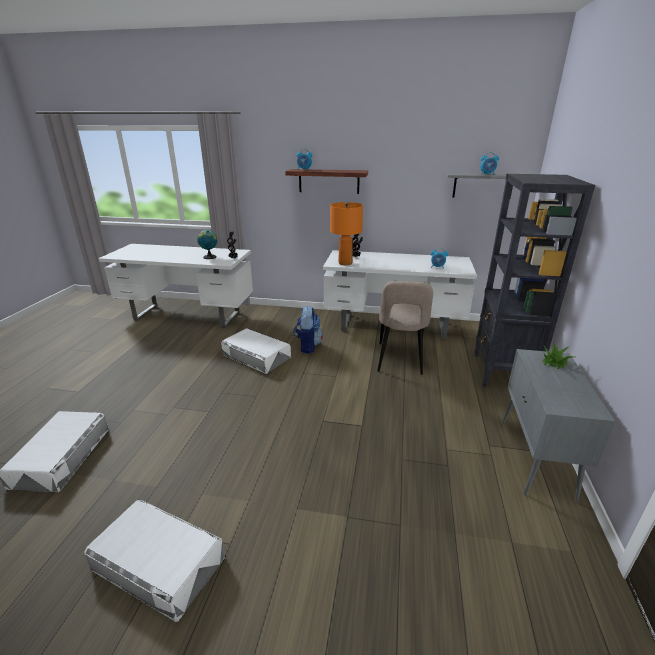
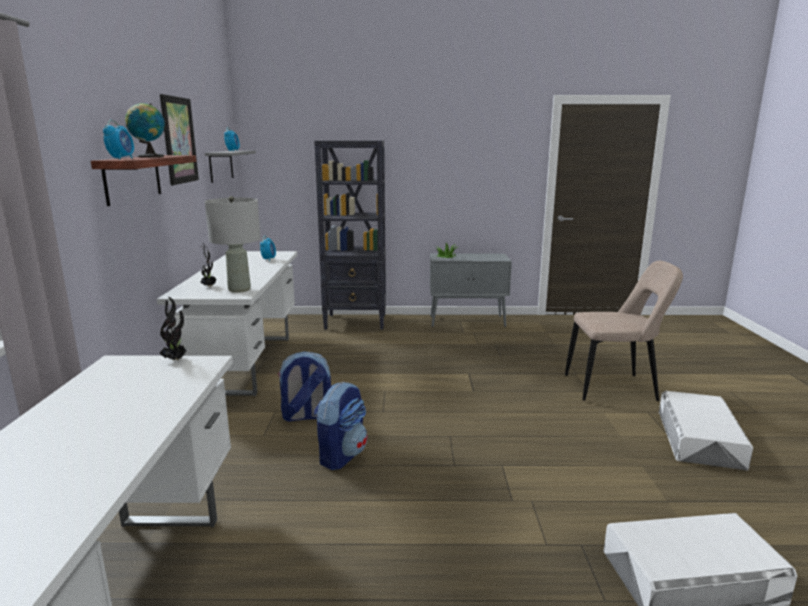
camera: 100 degrees left, 10 degrees down
(209, 257) = (145, 387): globe -> globe (149, 157)
(256, 356) = (341, 455): white storage box -> backpack
(345, 263) = (239, 289): orange table lamp -> grey table lamp
(399, 360) = (340, 359): beige chair -> beige chair (614, 388)
(400, 161) = (179, 140): none -> picture

